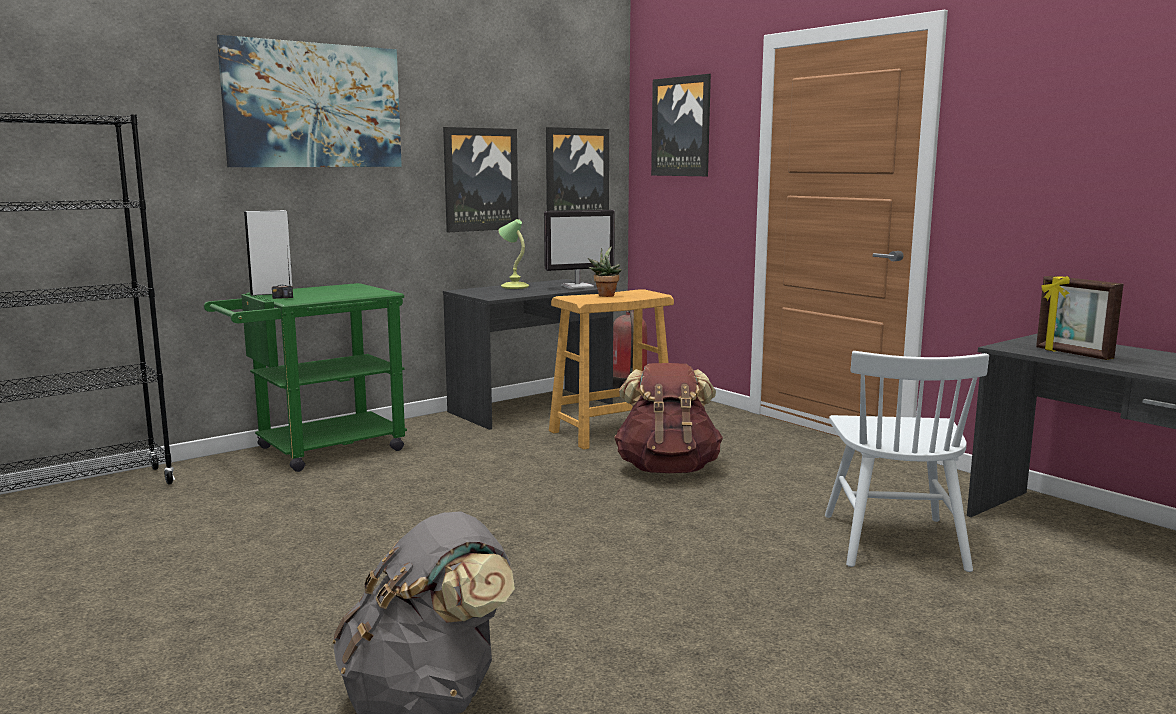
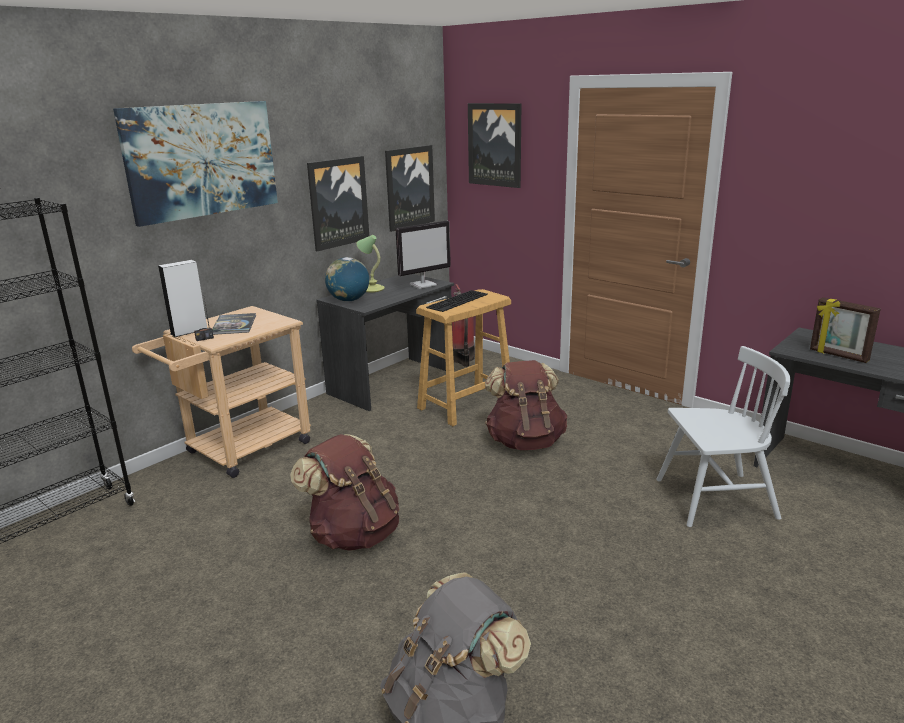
camera: 10 degrees left, 10 degrees up
(318, 451) = (240, 451): green cart -> beige cart
(325, 292) = (234, 325): none -> book
(405, 530) = (353, 534): none -> brown backpack
(479, 292) = (349, 300): none -> globe
(605, 295) = (458, 301): potted plant -> keyboard
(893, 541) = (715, 499): white chair -> white chair turned 90 degrees counterclockwise

